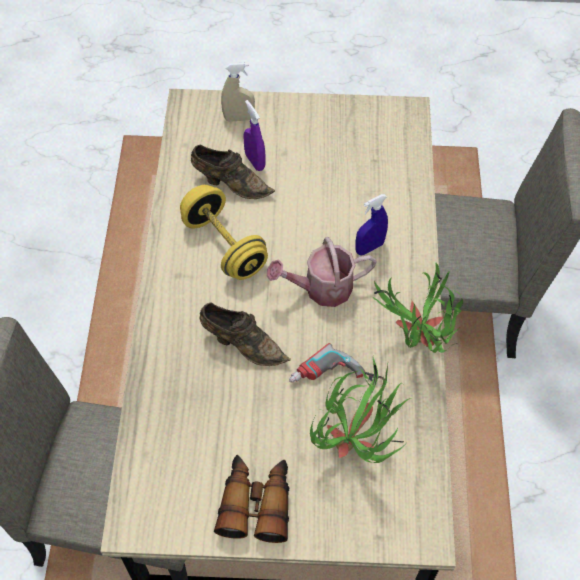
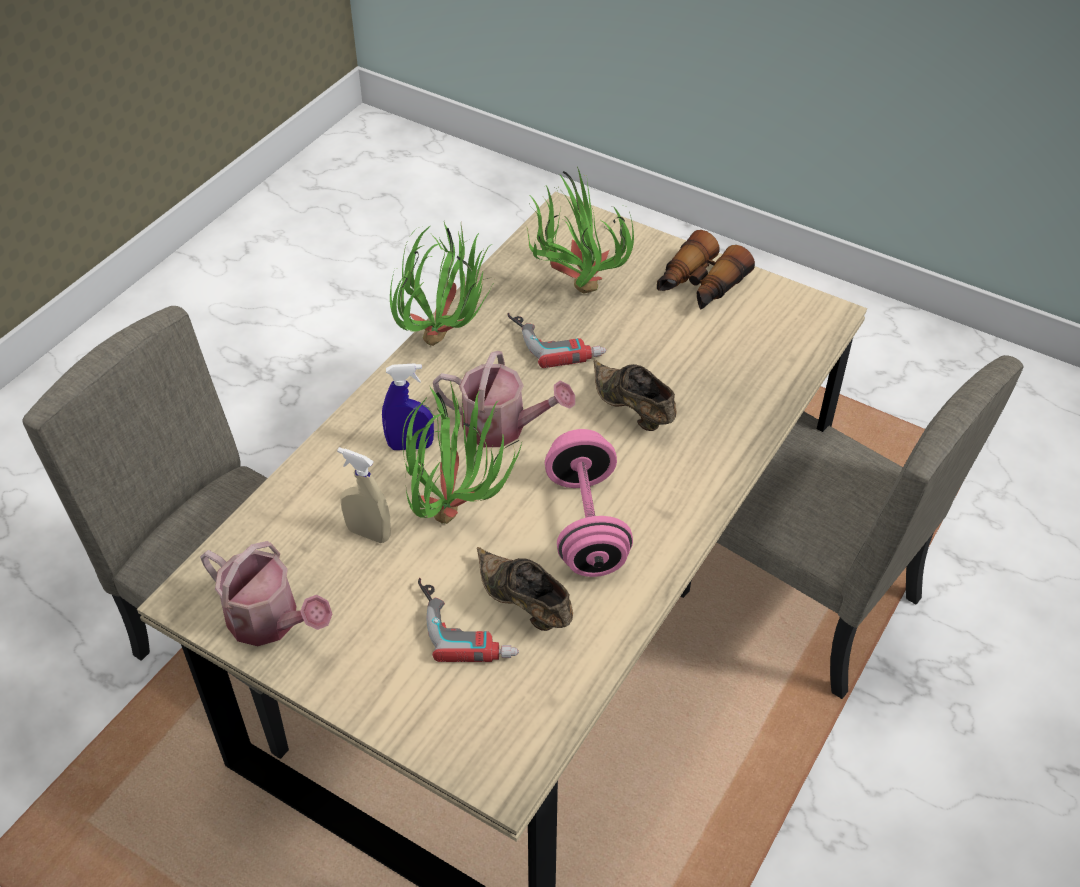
camera: 150 degrees left, 10 degrees down
(224, 246) = (586, 524): yellow dumbbell -> pink dumbbell
(239, 118) = (440, 709): beige spray bottle -> beige spray bottle (368, 533)
(254, 161) = (467, 623): purple spray bottle -> power drill
(308, 221) = (458, 508): none -> potted plant
(356, 119) = (271, 622): none -> watering can

